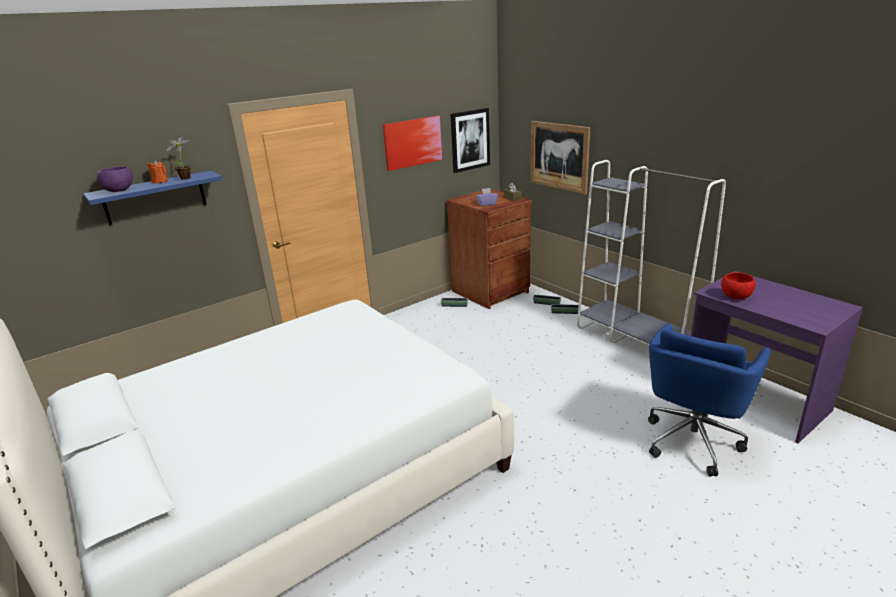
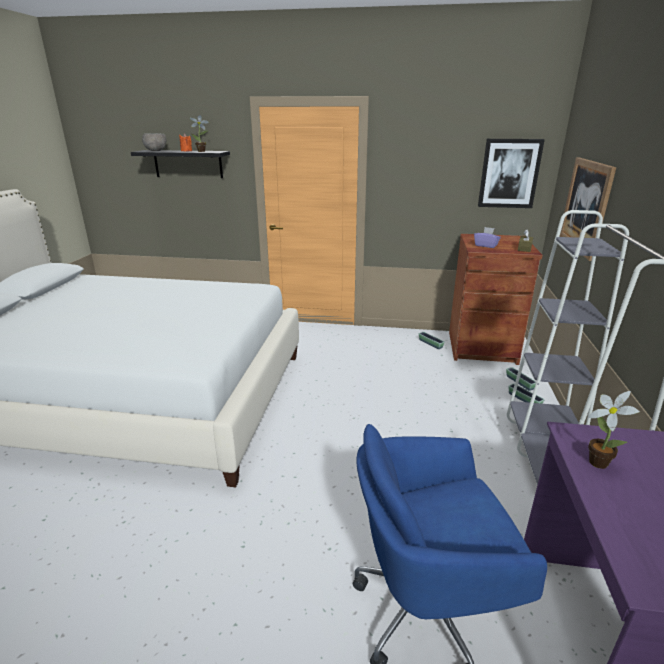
camera: 45 degrees right, 0 degrees up
(118, 191) = (155, 151): purple bowl -> grey bowl
(155, 197) = (188, 164): blue shelf -> black shelf
(412, 142) = (430, 162): picture -> none
(736, 297) = (597, 460): red bowl -> potted plant

